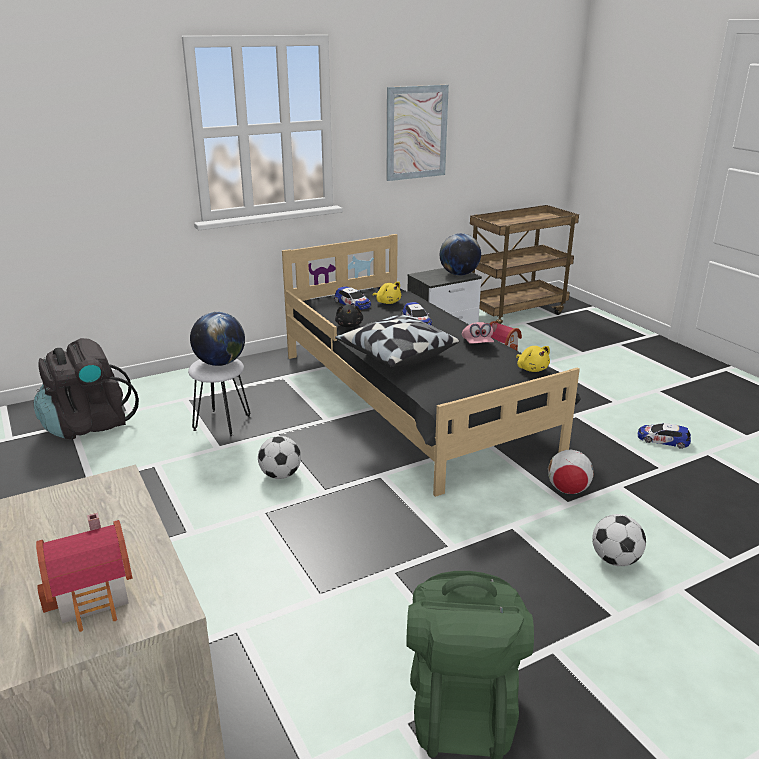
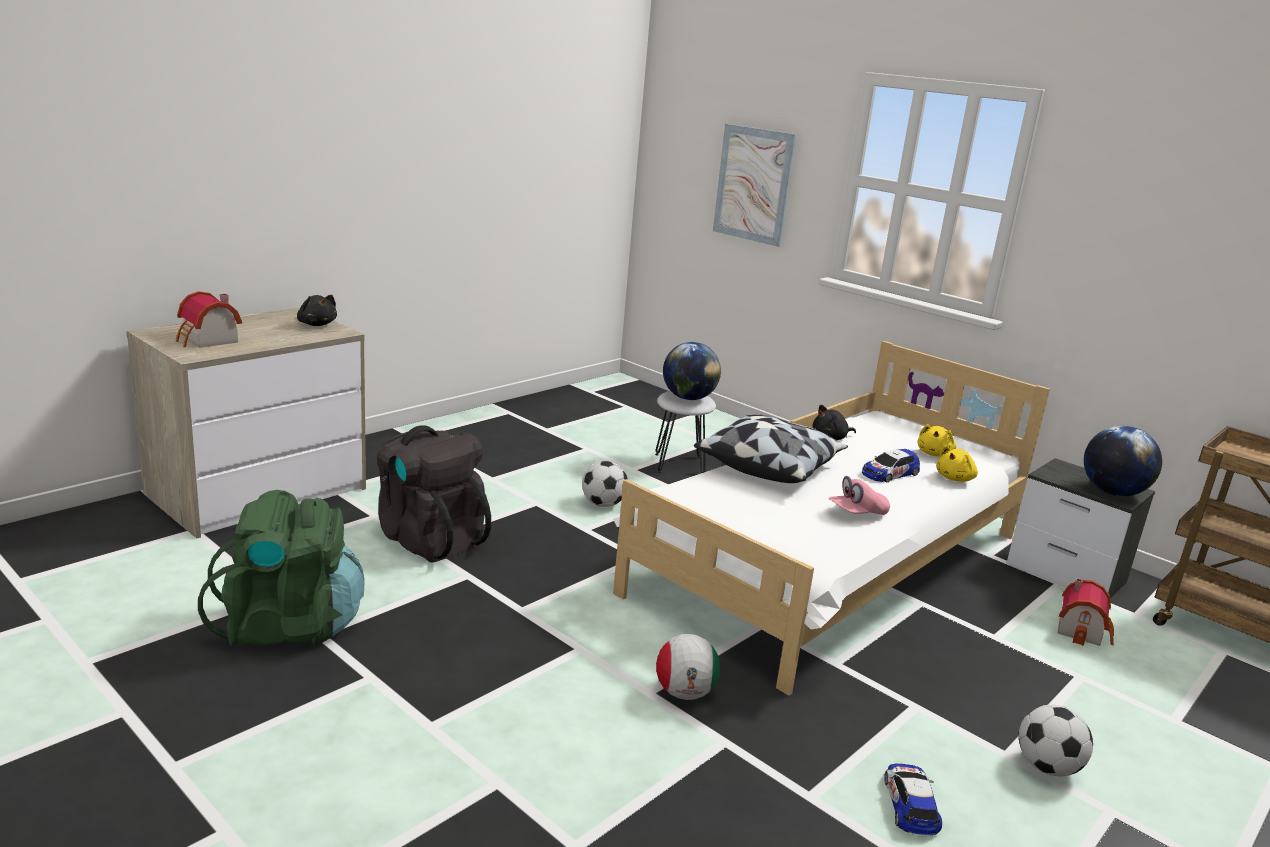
camera: 70 degrees right, 5 degrees down
(68, 498) = (316, 324): none -> black plush toy
(88, 425) = (631, 412): black backpack -> black backpack (429, 539)
(352, 303) = (902, 435): toy car -> none
(413, 399) = (831, 565): black bed -> white bed
(416, 132) = (1161, 257): picture -> picture (753, 184)
(531, 369) = (812, 552): yellow plush toy -> yellow plush toy (955, 478)
(615, 560) = (540, 729): football -> football (1047, 767)

